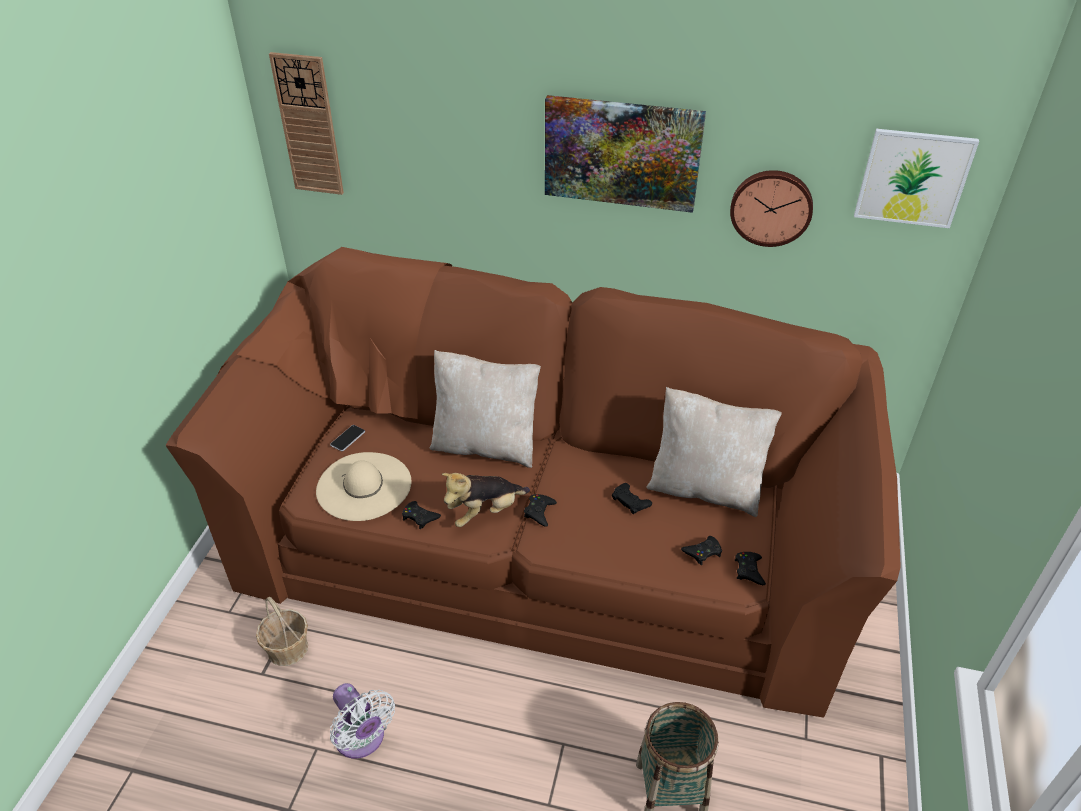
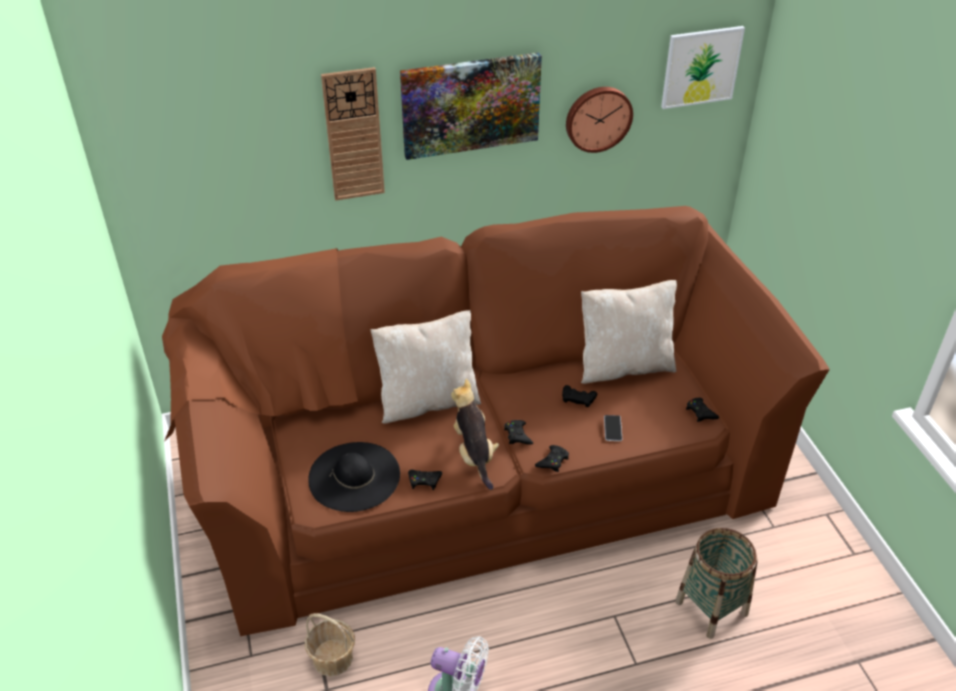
camera: 30 degrees left, 0 degrees up
(308, 125) = (155, 156): wall clock -> wall clock (353, 135)
(348, 438) = (304, 443): phone -> phone (613, 428)
(364, 486) = (354, 476): beige hat -> black hat
(485, 512) = (474, 454): plush toy -> plush toy turned 135 degrees clockwise
(703, 552) = (660, 413): black game controller -> black game controller (553, 461)

